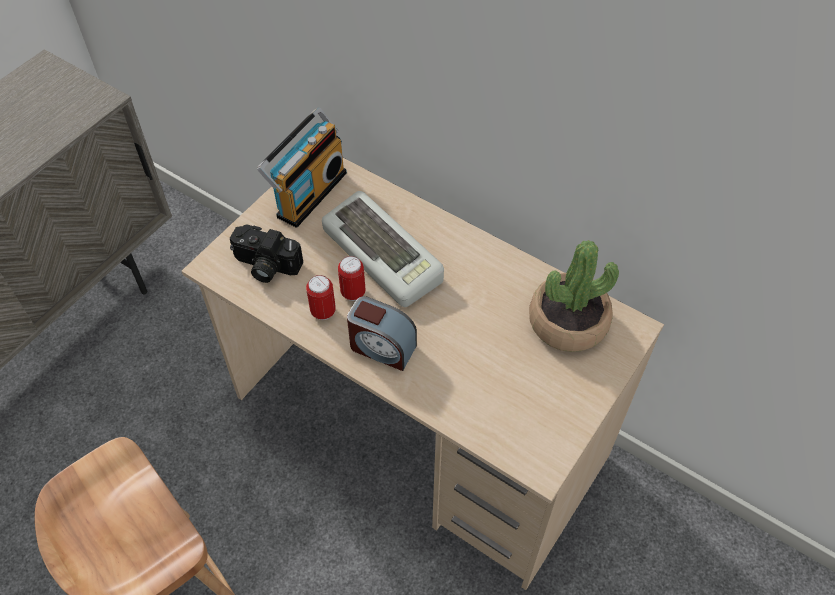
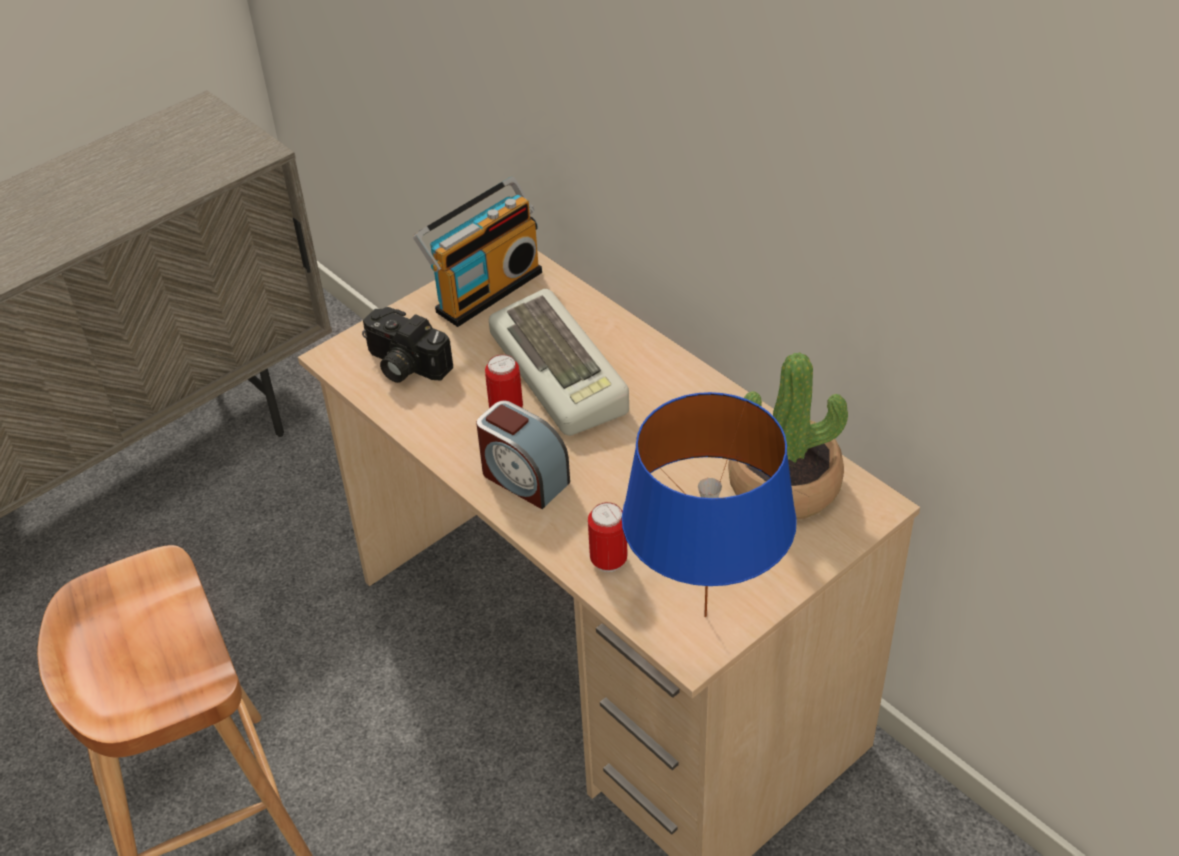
camera: 15 degrees right, 10 degrees down
(323, 312) = (460, 427): can -> can (608, 561)
(545, 438) = (707, 616): none -> blue table lamp

